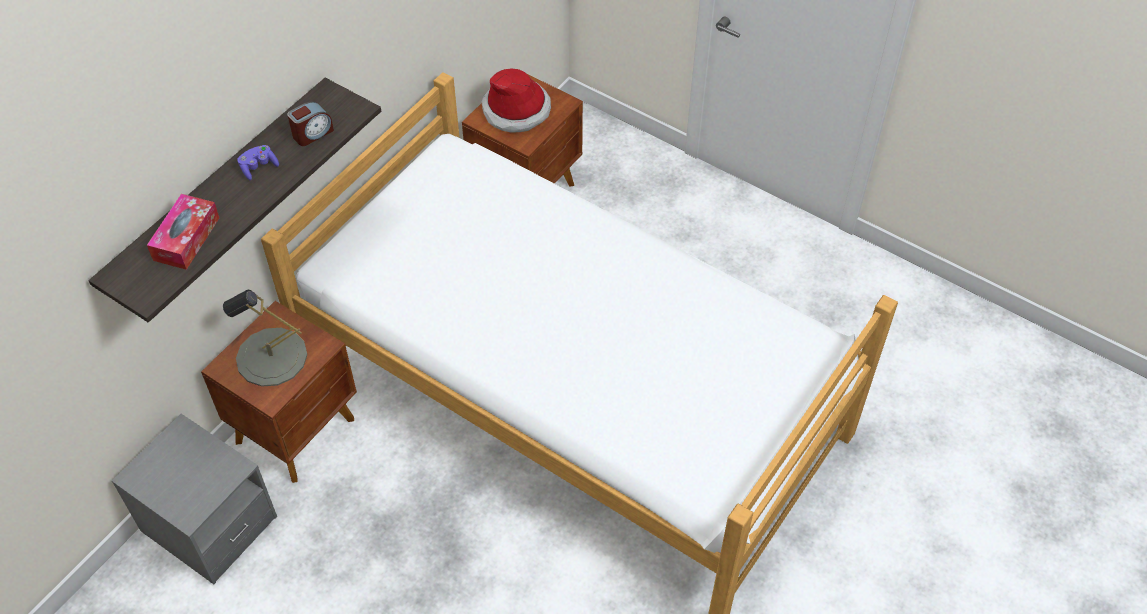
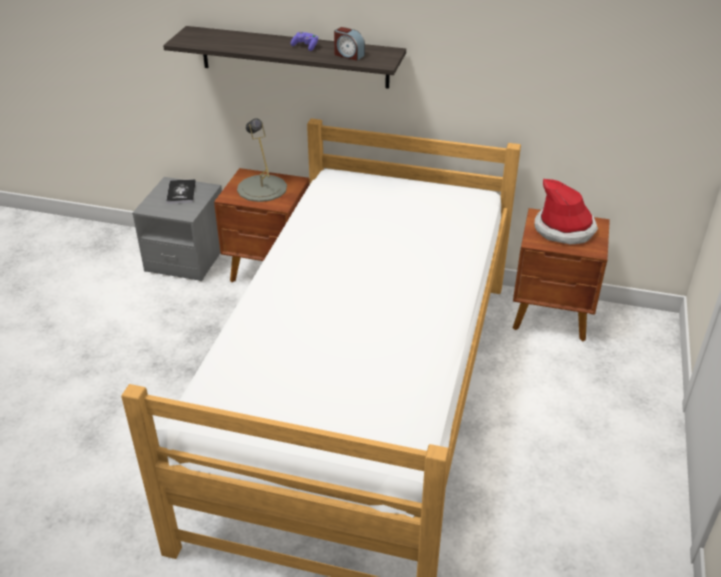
camera: 70 degrees right, 15 degrees down
(172, 465) = (181, 192): none -> book
(186, 239) = (231, 41): tissue box -> none

